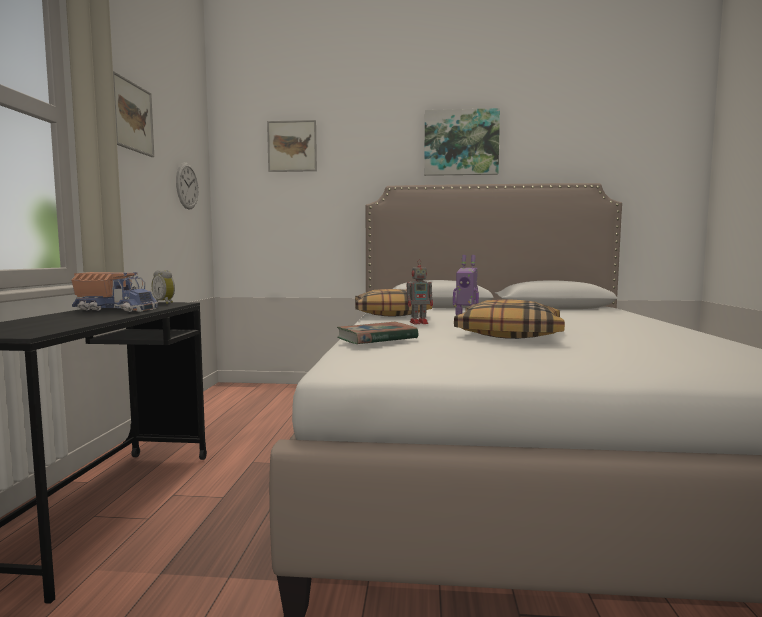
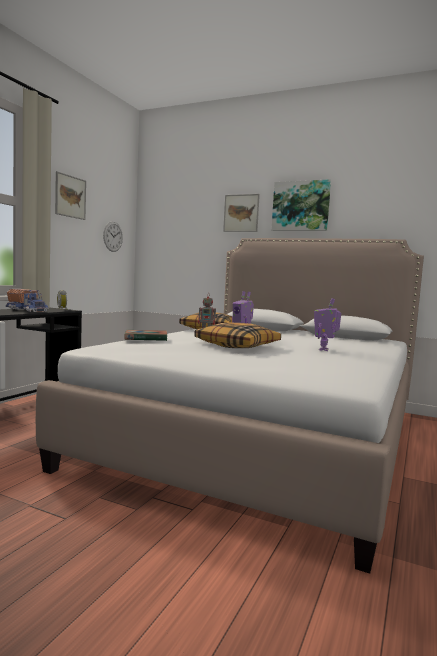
camera: 20 degrees right, 0 degrees up
(292, 146) = (185, 209): picture -> picture (241, 213)
(604, 326) = (324, 349): none -> toy robot

